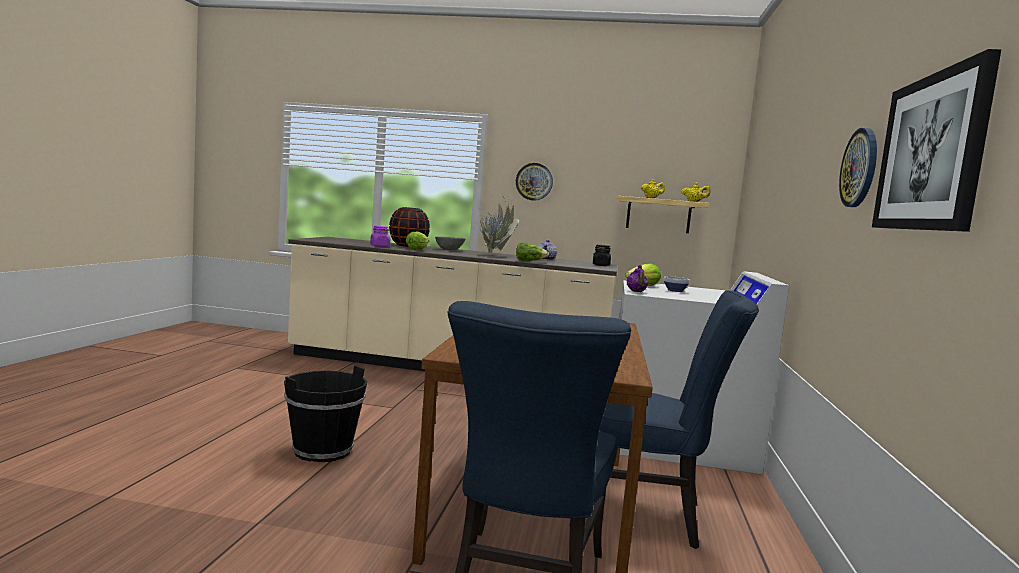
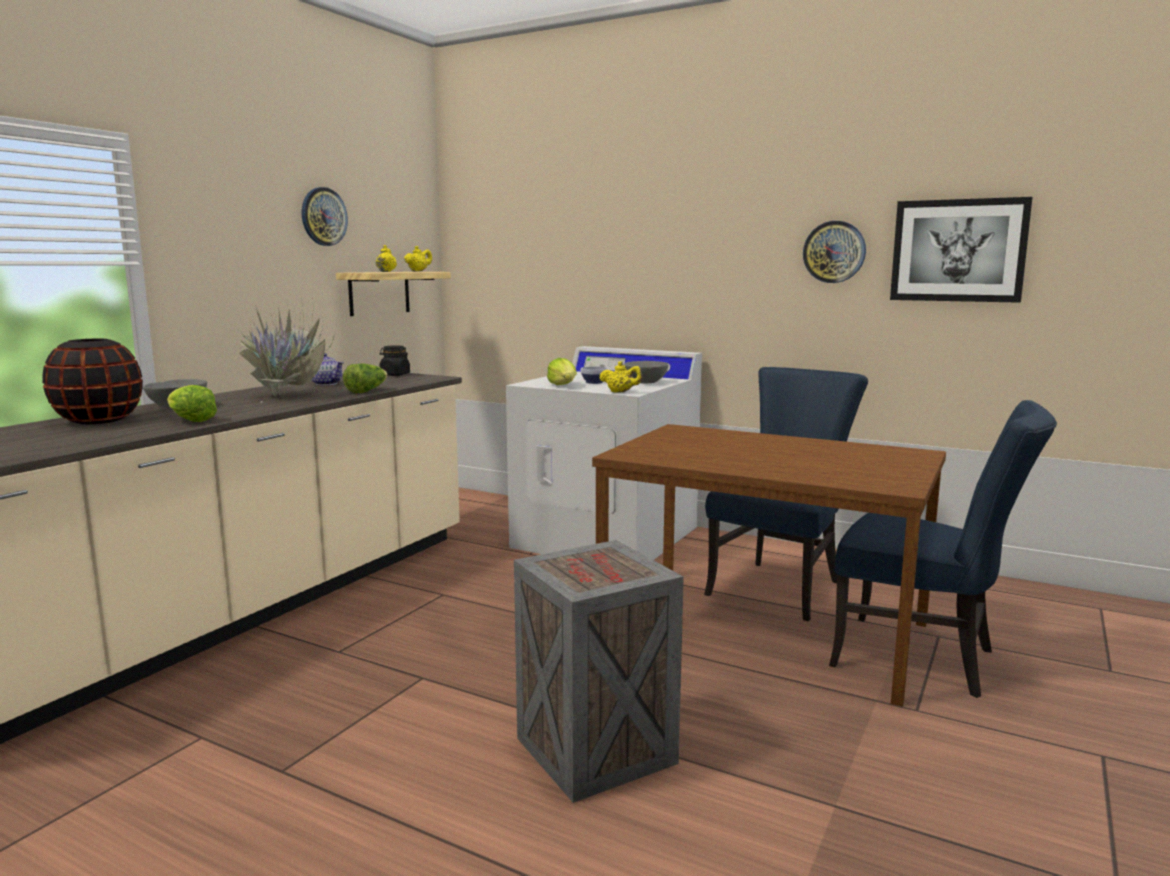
camera: 70 degrees left, 5 degrees up
(323, 451) = (596, 748): black bucket -> crate
(379, 246) = (119, 434): purple jar -> none
(534, 181) = (227, 259): wall clock -> wall clock (323, 216)
(636, 292) = (620, 392): purple teapot -> yellow teapot
(704, 298) = (645, 382): none -> grey bowl

